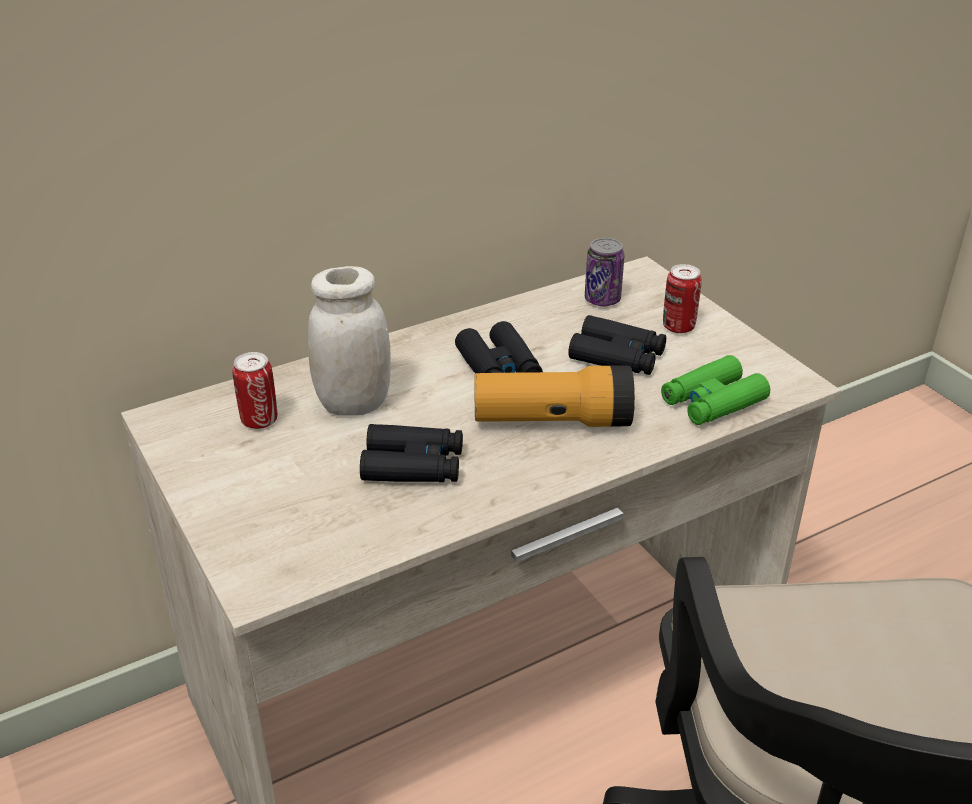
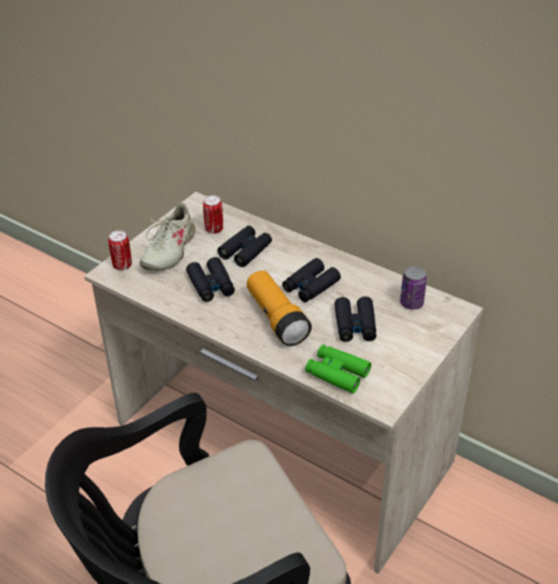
camera: 65 degrees right, 5 degrees up
(267, 488) = (169, 250): none -> beige shoe
(353, 404) = (245, 251): white jar -> black binoculars
(678, 327) = (406, 341): can -> can (122, 265)

